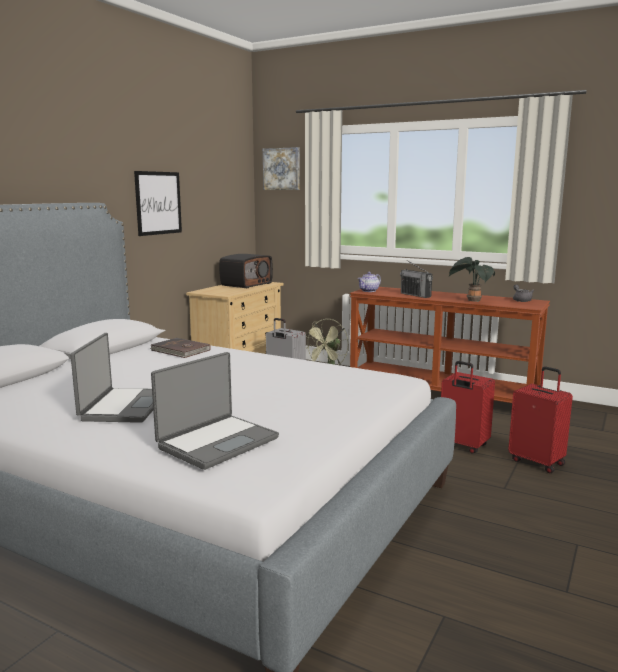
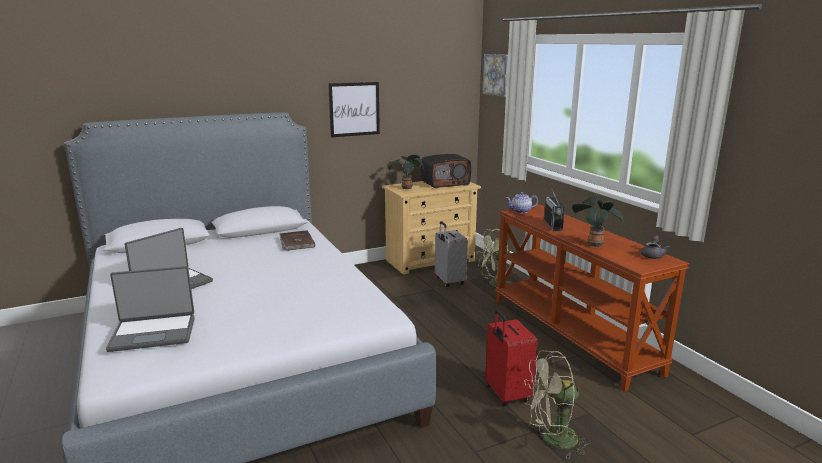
camera: 35 degrees right, 5 degrees up
(218, 291) = (407, 188): none -> potted plant
(537, 462) = (552, 440): red suitcase -> beige fan

